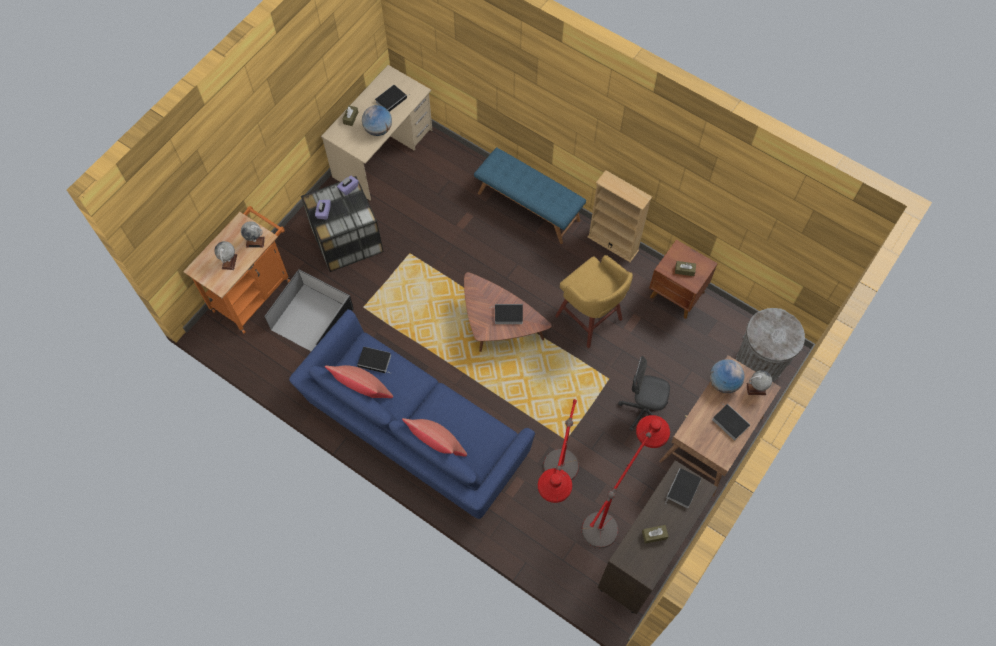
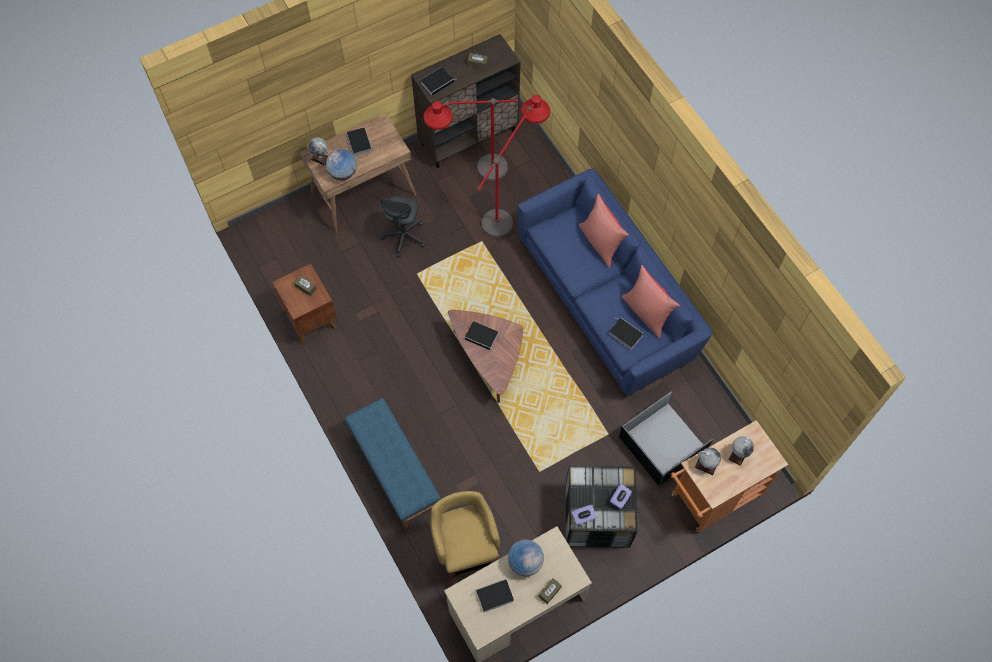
camera: 155 degrees left, 0 degrees up
(590, 319) = (402, 331): yellow stool -> yellow stool (466, 554)
(613, 243) = (336, 394): beige bookcase -> none
(643, 411) = (404, 237): grey office chair -> grey office chair turned 60 degrees clockwise
(758, 363) = (282, 233): grey trash can -> none

